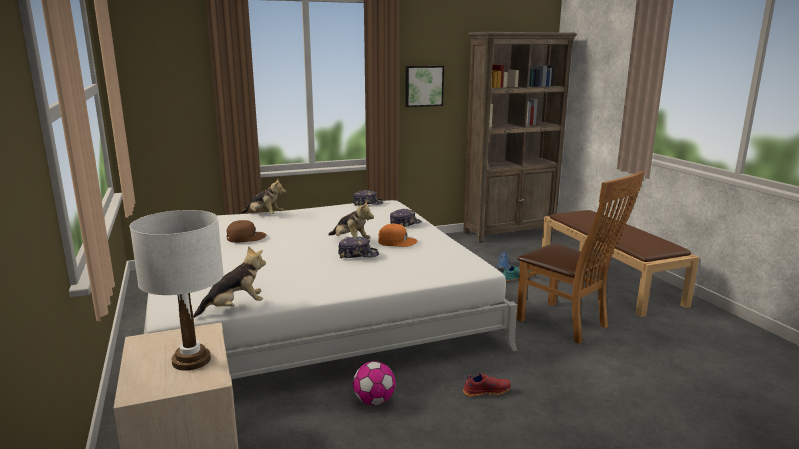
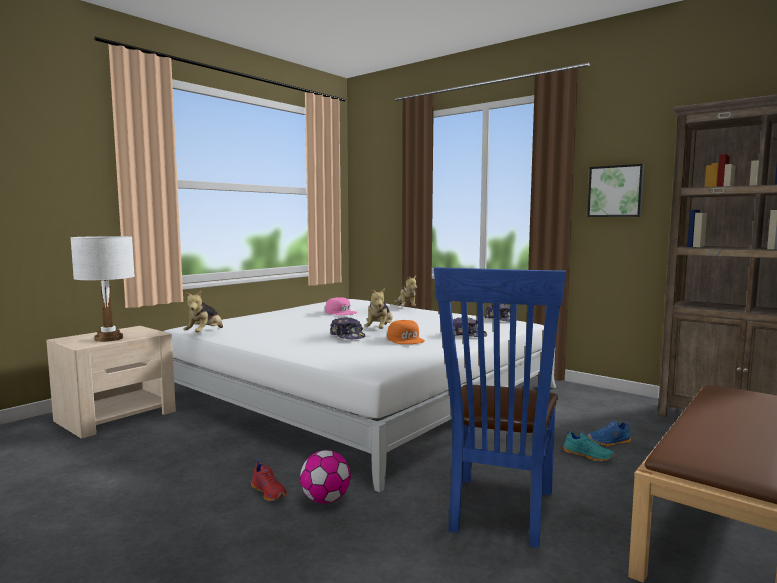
camera: 60 degrees right, 10 degrees down
(235, 308) = (205, 334): plush toy -> plush toy turned 75 degrees clockwise
(245, 237) = (341, 312): brown cap -> pink cap
(374, 401) = (218, 448): football -> football (325, 500)
(567, 324) = (498, 513): brown chair -> blue chair

